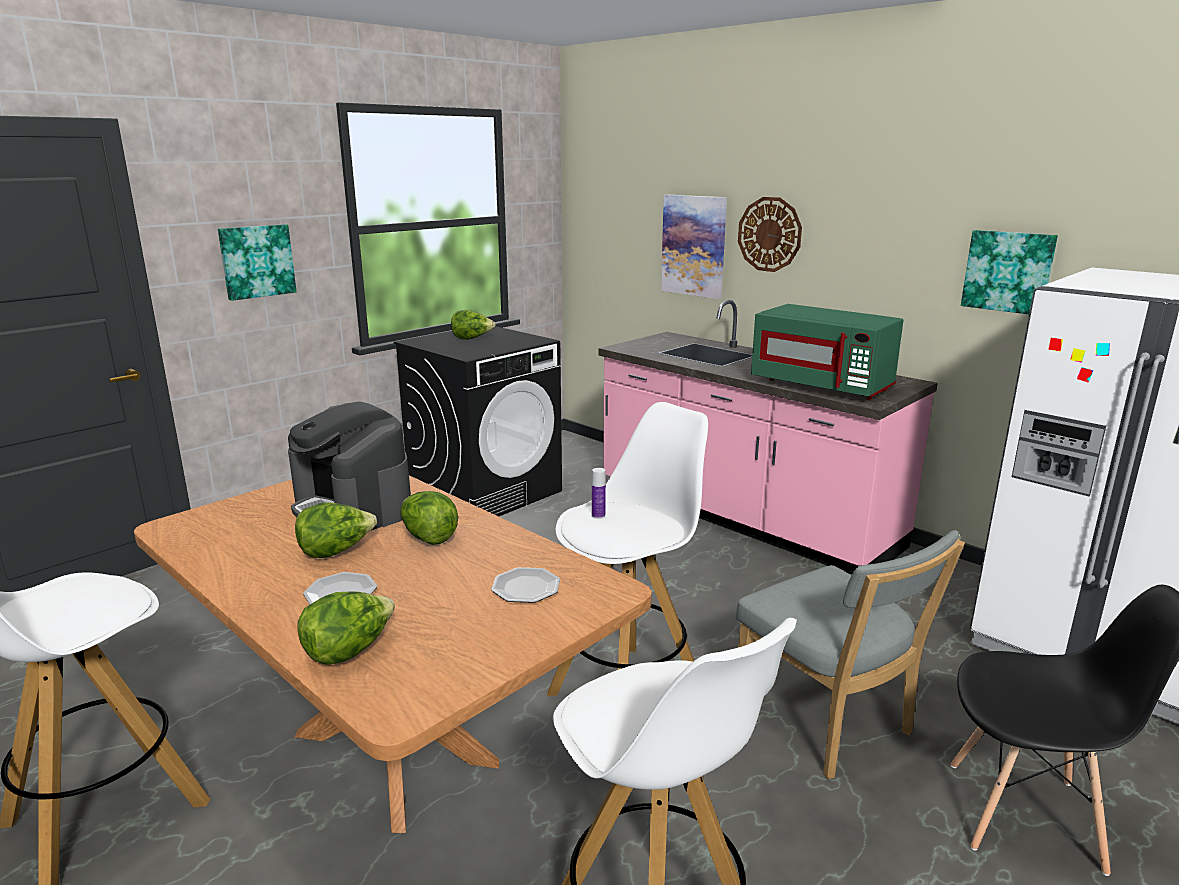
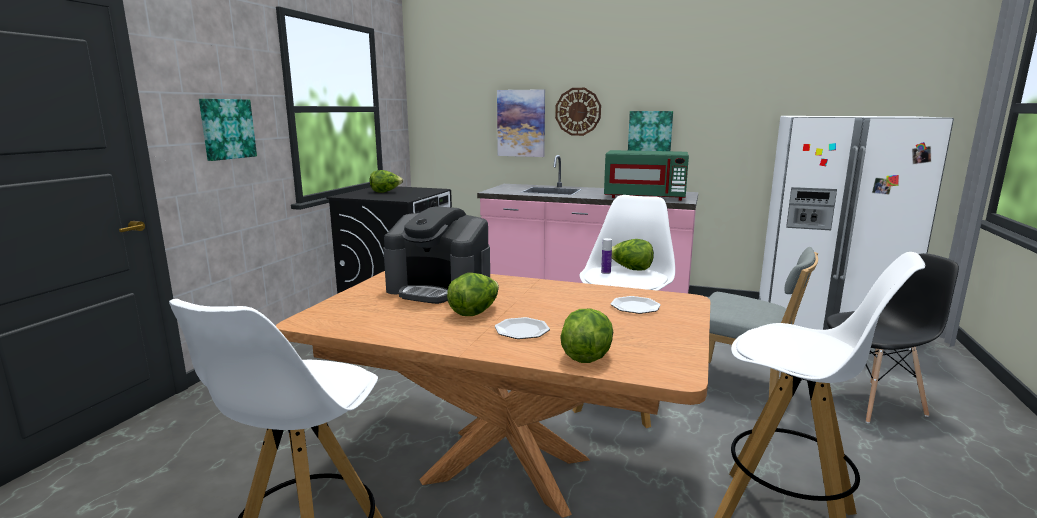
camera: 25 degrees left, 5 degrees down
(428, 537) = (525, 295): lettuce -> lettuce (630, 269)
(1008, 271) = (733, 122): picture -> picture (650, 132)

